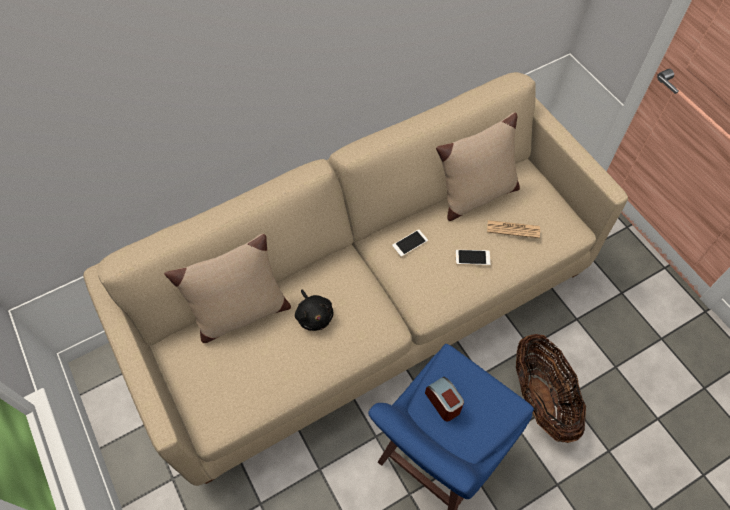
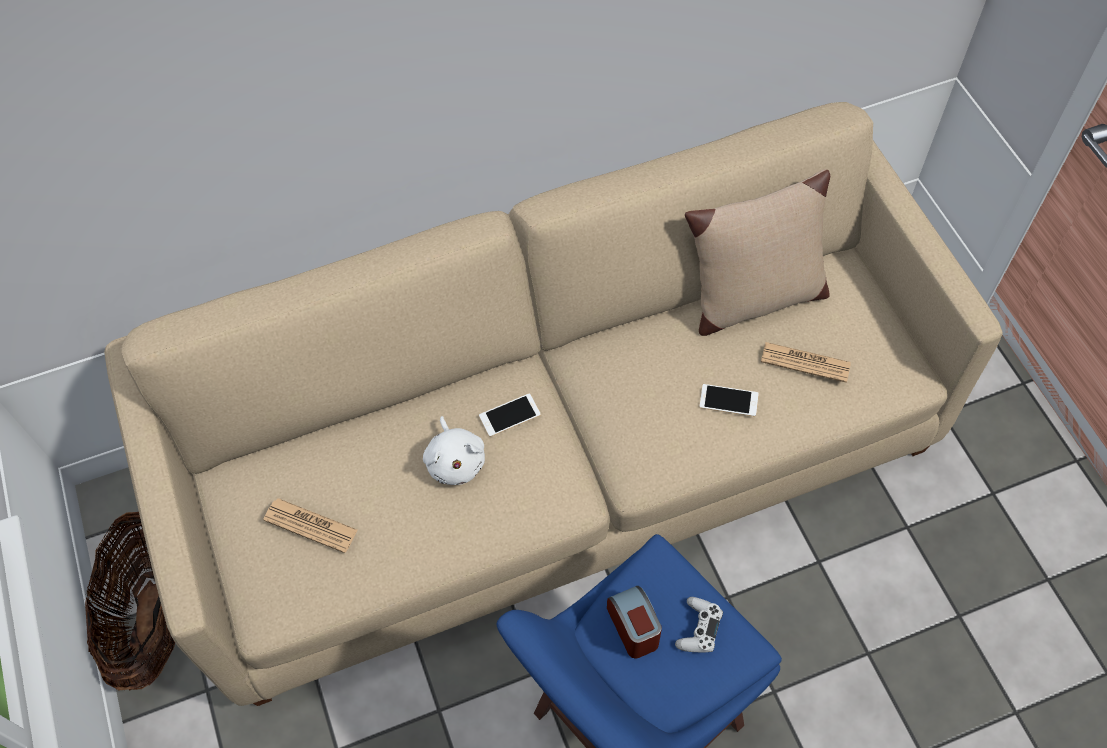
camera: 10 degrees right, 0 degrees up
(230, 367) = (311, 525): none -> newspaper
(240, 313) = (340, 442): beige pillow -> none
(314, 315) = (455, 461): black plush toy -> white plush toy
(410, 243) = (630, 364): phone -> phone (509, 415)
(482, 397) = (698, 628): none -> white game controller
(541, 398) = (822, 650): basket -> basket (153, 618)

